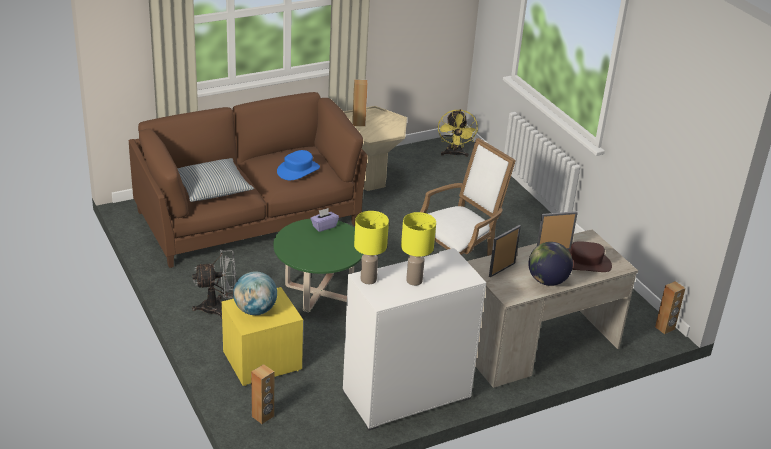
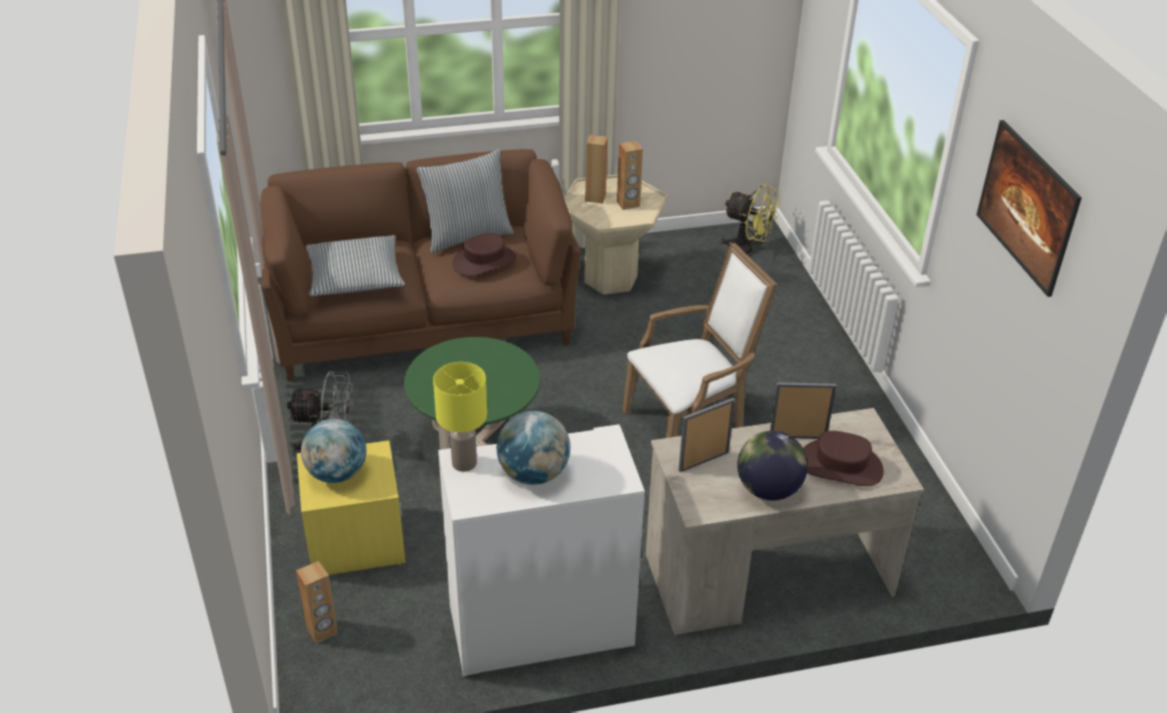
camera: 15 degrees right, 5 degrees up
(278, 155) = (467, 235): none -> pillow
(298, 170) = (484, 261): blue hat -> brown hat
(324, 226) = (488, 351): purple tissue box -> none
(414, 281) = (533, 474): yellow table lamp -> globe
(454, 154) = (747, 250): yellow fan -> yellow fan turned 75 degrees counterclockwise
(665, 328) = (980, 571): brown speaker -> brown speaker (628, 204)
(672, 106) = (1020, 230): none -> picture

